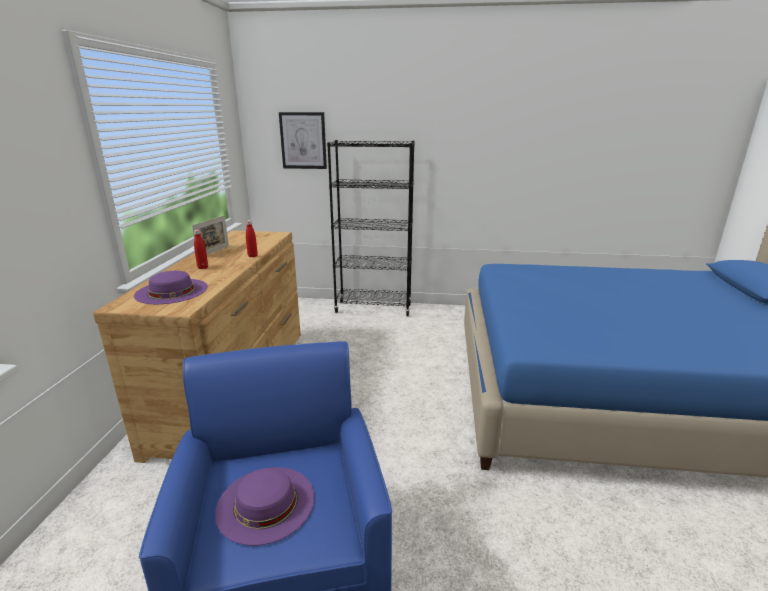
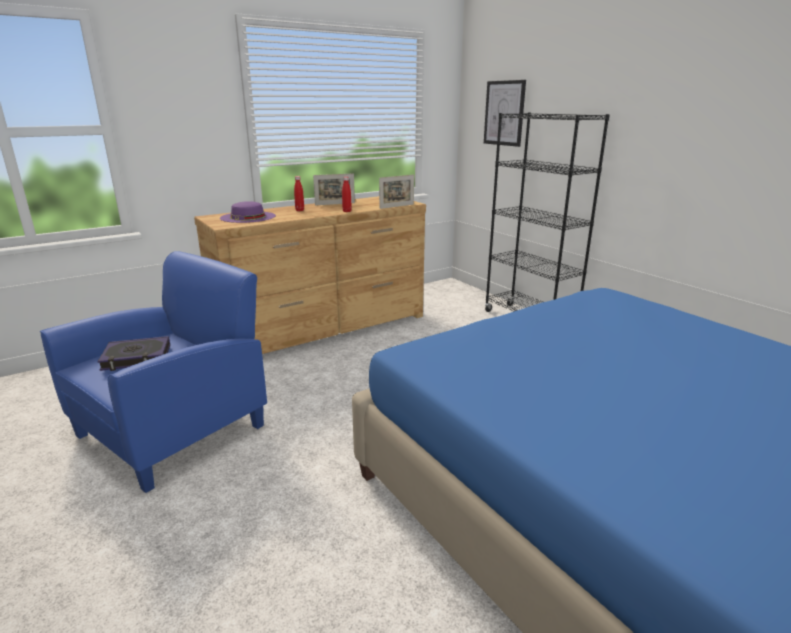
camera: 50 degrees right, 0 degrees up
(266, 503) = (137, 358): purple hat -> book
(278, 240) = (397, 206): none -> picture frame

